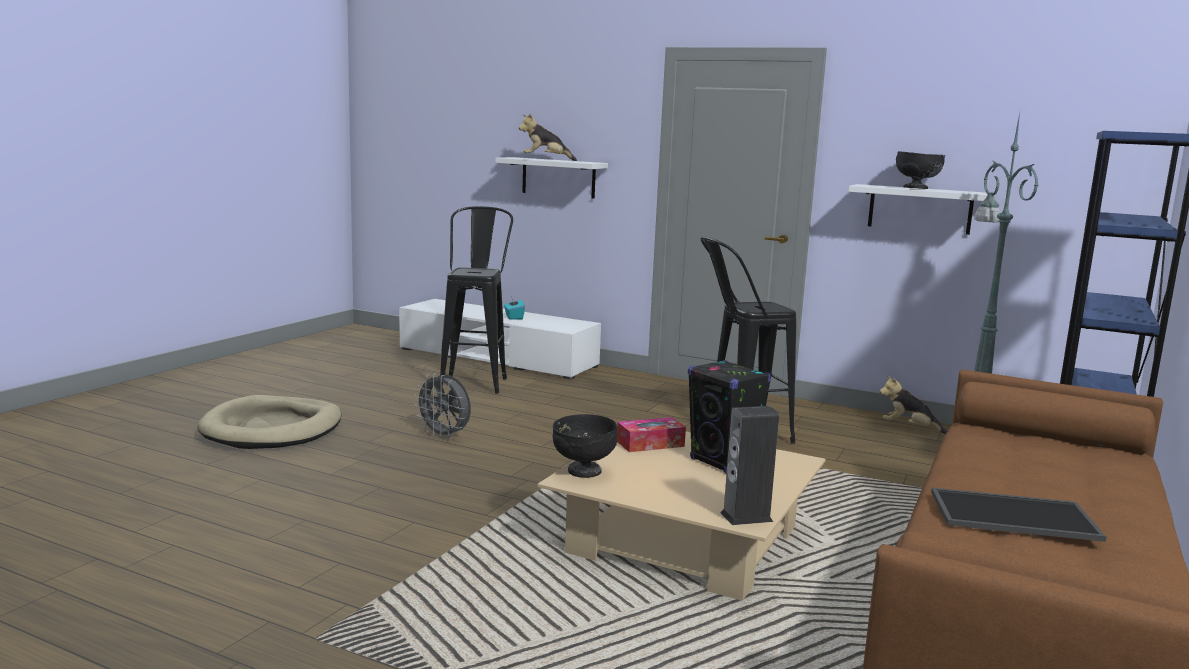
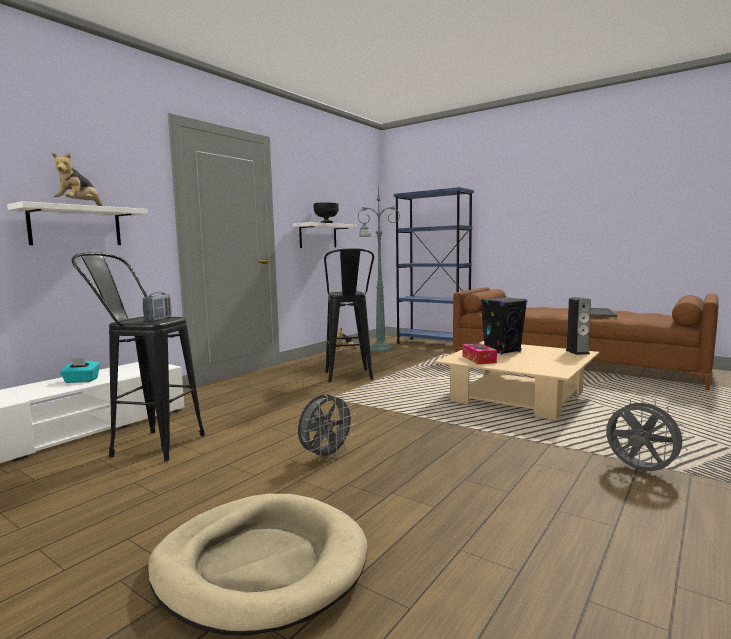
camera: 80 degrees left, 5 degrees down
(379, 578) = (640, 471): none -> grey fan
(473, 273) = (158, 319): none -> radio
(583, 471) = (539, 370): black bowl -> none

